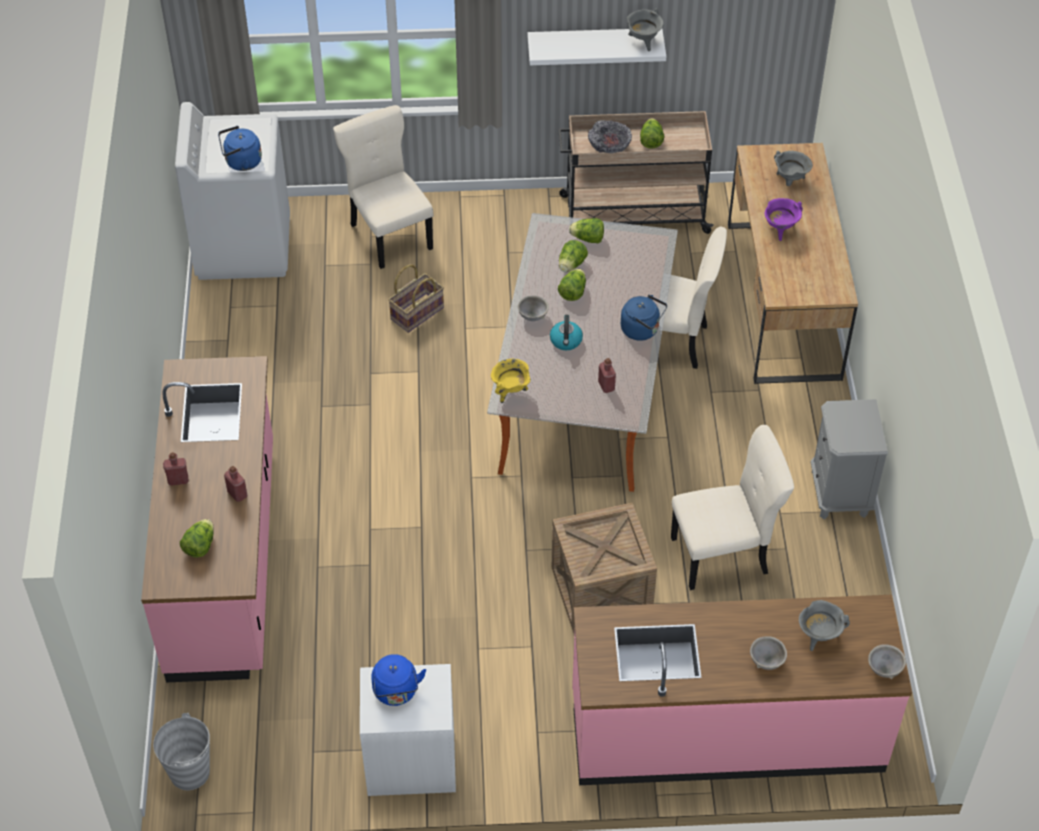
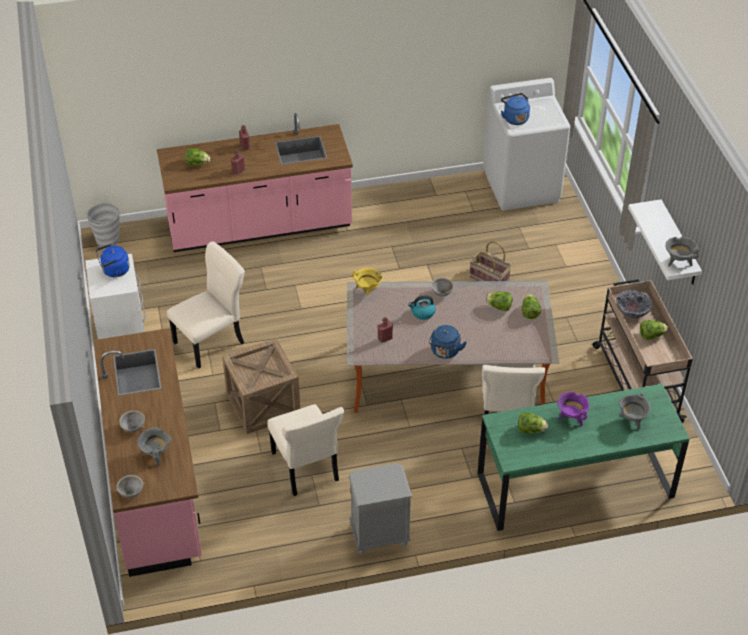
camera: 80 degrees right, 5 degrees down
(390, 234) = (561, 253): beige chair -> beige chair (211, 342)
(573, 292) = (472, 311): lettuce -> lettuce (530, 430)
(782, 299) = (575, 485): brown desk -> green desk

